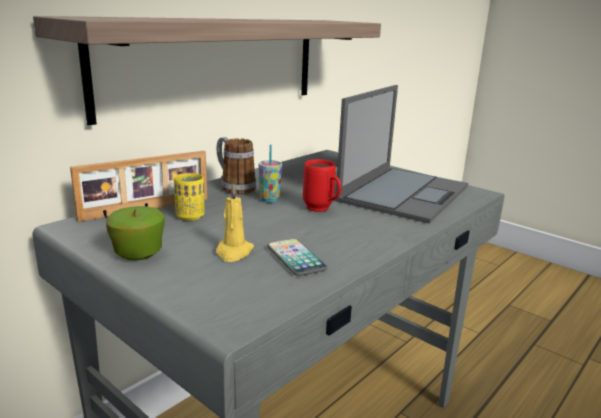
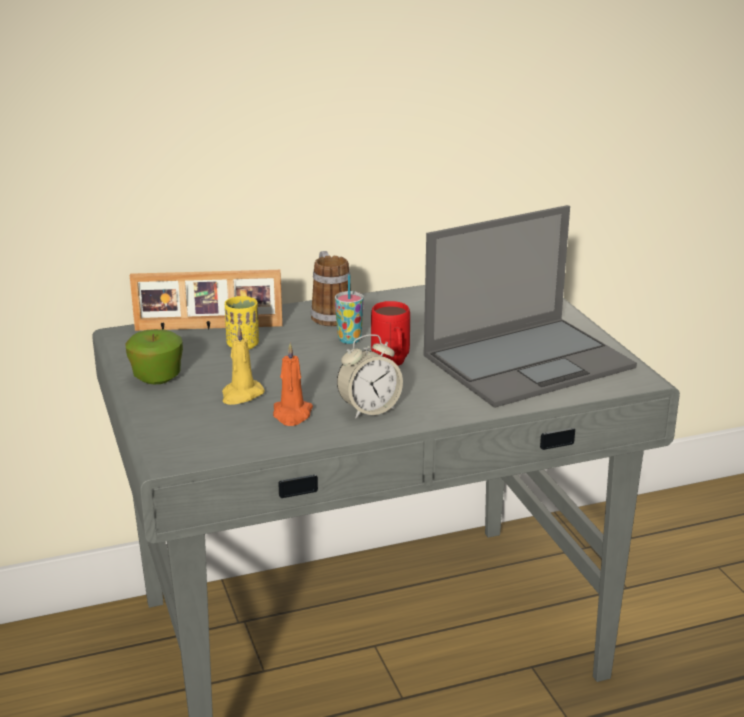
camera: 30 degrees right, 5 degrees up
(215, 64) = (330, 157): shelf -> none
(295, 258) = (292, 414): phone -> orange candle
(349, 242) = (369, 409): none -> alarm clock

